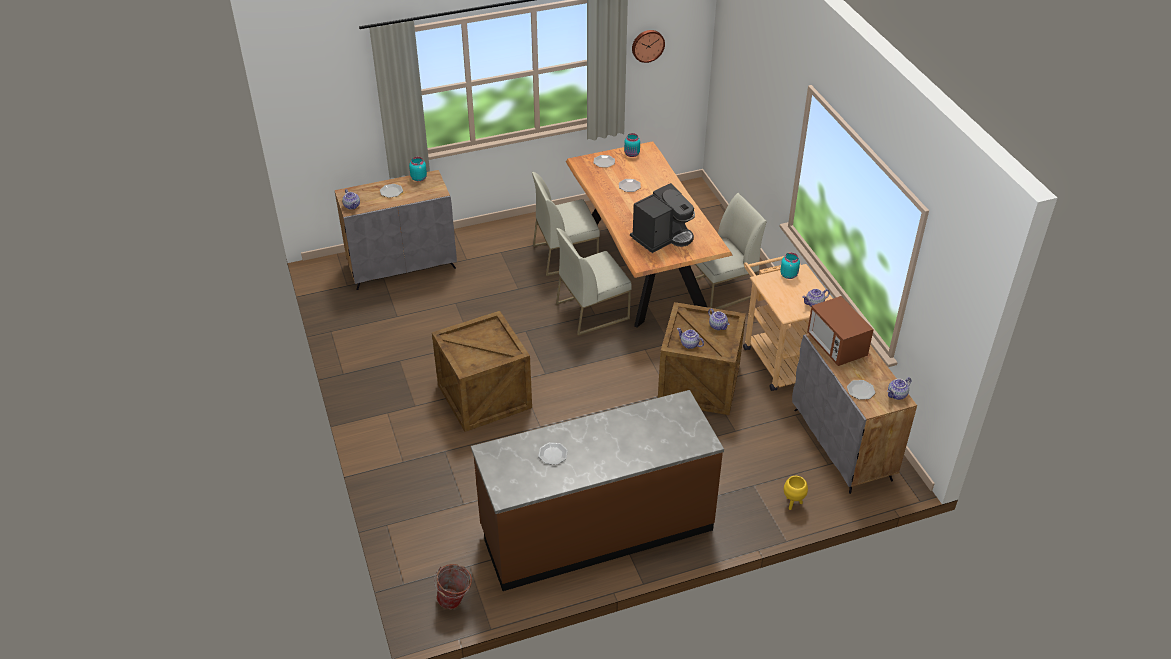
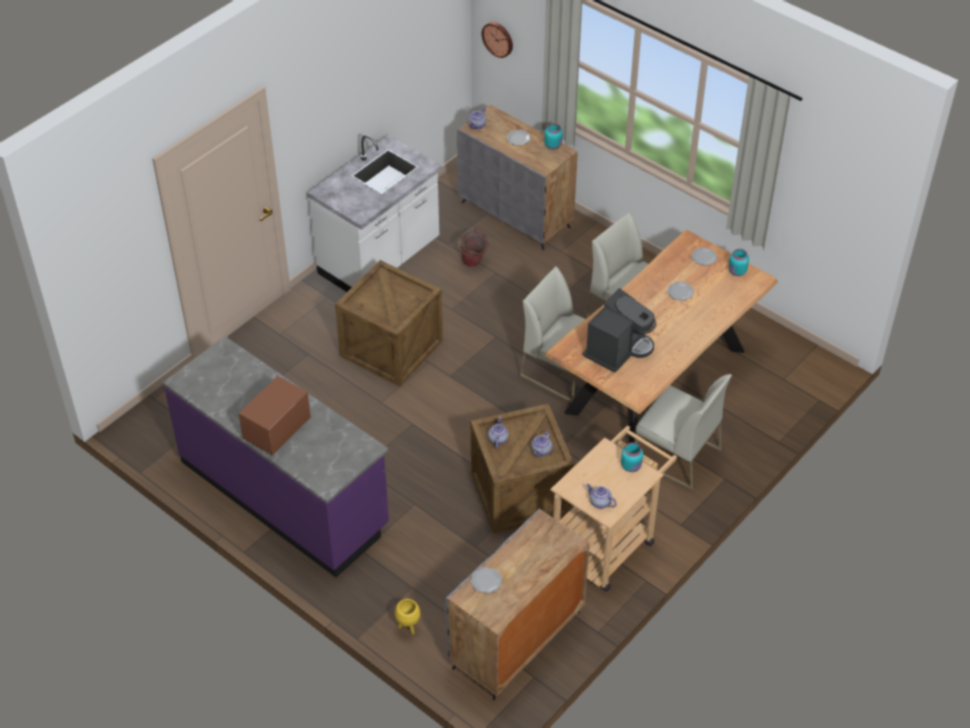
camera: 60 degrees right, 5 degrees up
(374, 362) = (380, 259): none -> white counter
(455, 601) = (154, 438): bucket -> bucket (473, 263)
(553, 454) = (246, 389): plate -> none
(596, 529) = (285, 494): brown counter -> purple counter
(647, 45) = (816, 177): wall clock -> wall clock (498, 38)
(662, 237) = (618, 349): coffee machine -> coffee machine turned 75 degrees counterclockwise
(836, 346) = (540, 540): microwave -> microwave (276, 430)
(897, 395) = (500, 613): teapot -> none

